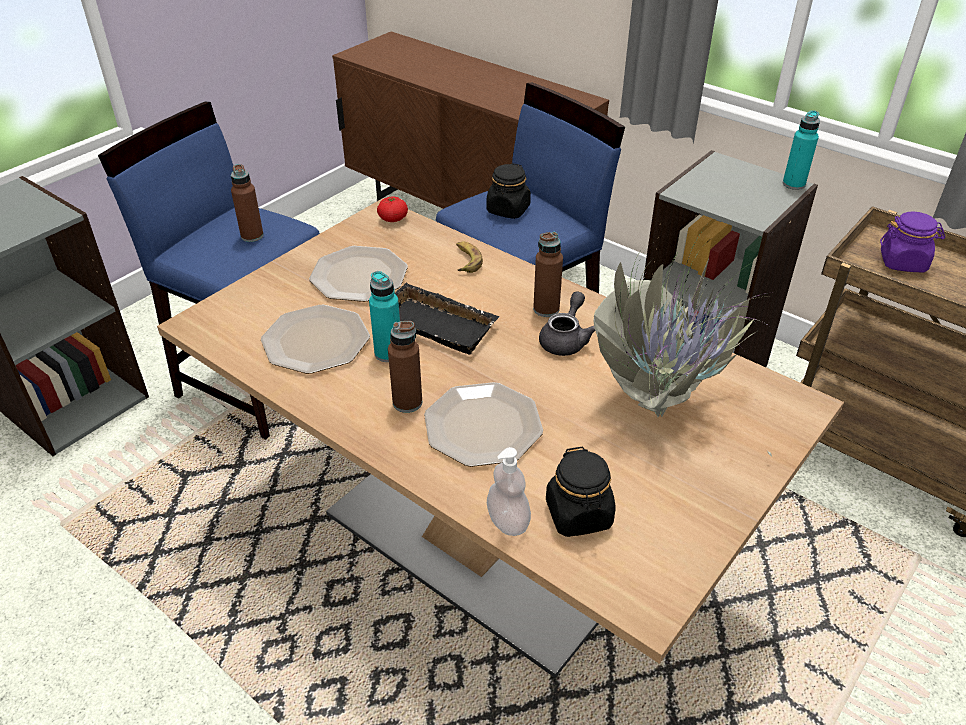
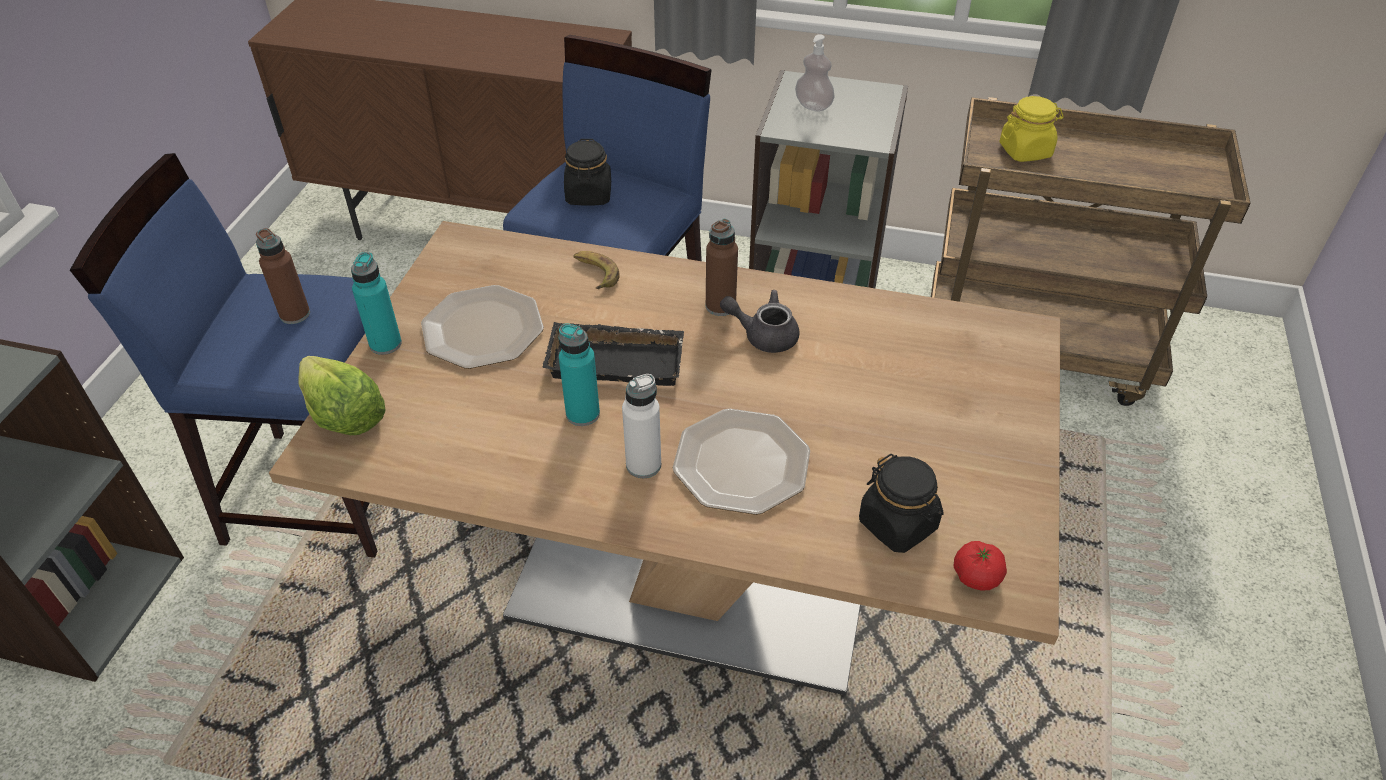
camera: 25 degrees left, 5 degrees up
(228, 304) = (343, 415): none -> lettuce
(315, 340) = (486, 425): plate -> none
(393, 219) = (474, 244): tomato -> tomato (976, 576)
(407, 402) = (643, 465): brown bottle -> white bottle
(508, 521) = (835, 559): soap dispenser -> soap dispenser (813, 106)
(566, 339) = (763, 335): grey teapot -> grey teapot turned 75 degrees counterclockwise
(663, 404) = (902, 375): potted plant -> none
(793, 184) = (885, 91): turquoise bottle -> turquoise bottle (385, 344)
(903, 262) = (1025, 151): purple jar -> yellow jar

